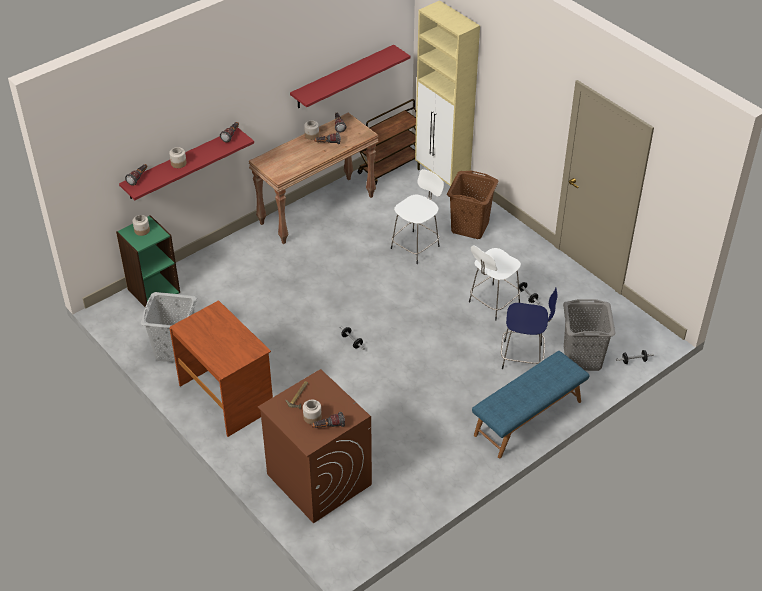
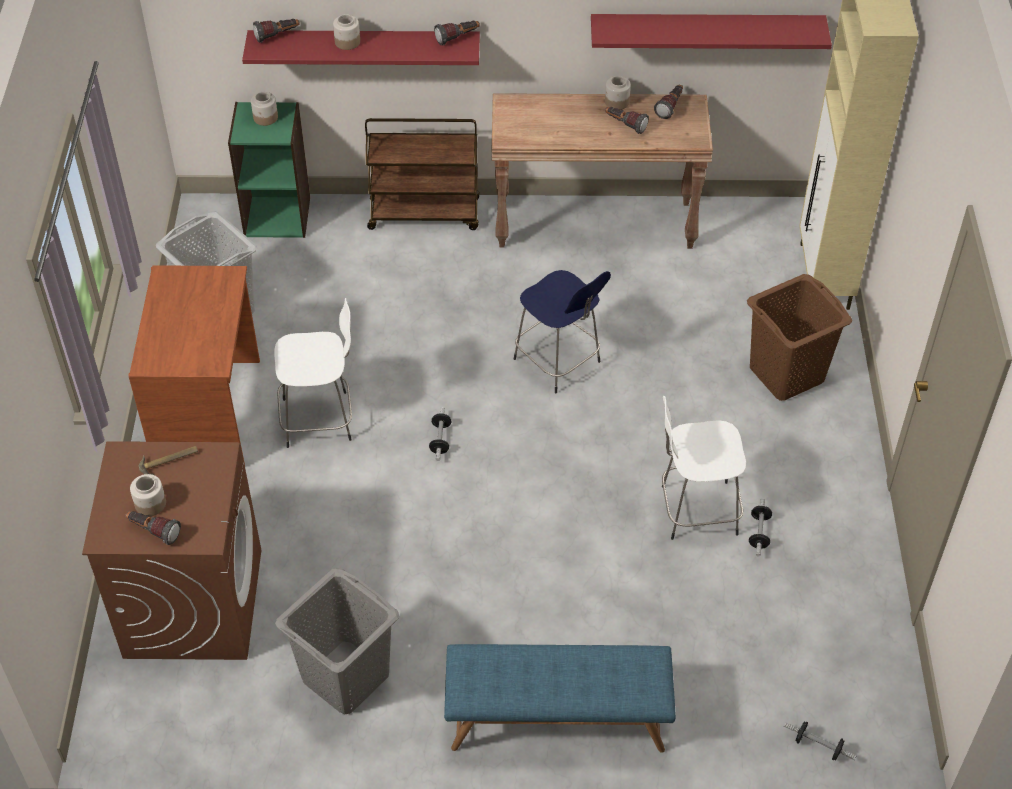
camera: 40 degrees right, 5 degrees up
(390, 166) = (764, 218): brown cart -> brown cart (425, 214)
(416, 246) = (675, 357): white stool -> white stool (320, 419)
(524, 357) = (653, 622): blue stool -> blue stool (559, 362)
(582, 358) = (738, 685): grey laundry basket -> grey laundry basket (345, 677)

